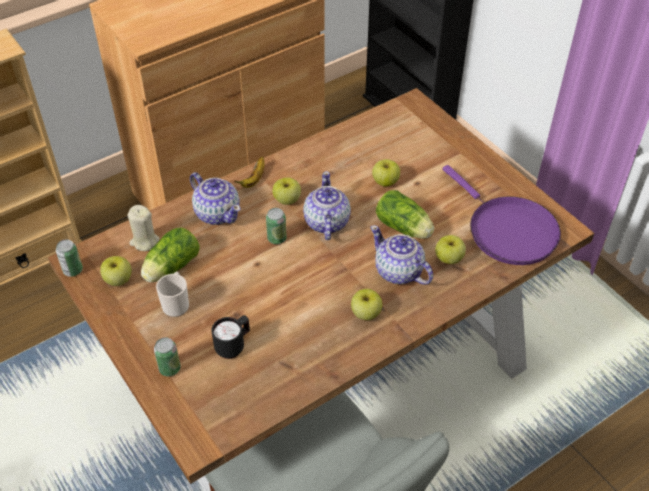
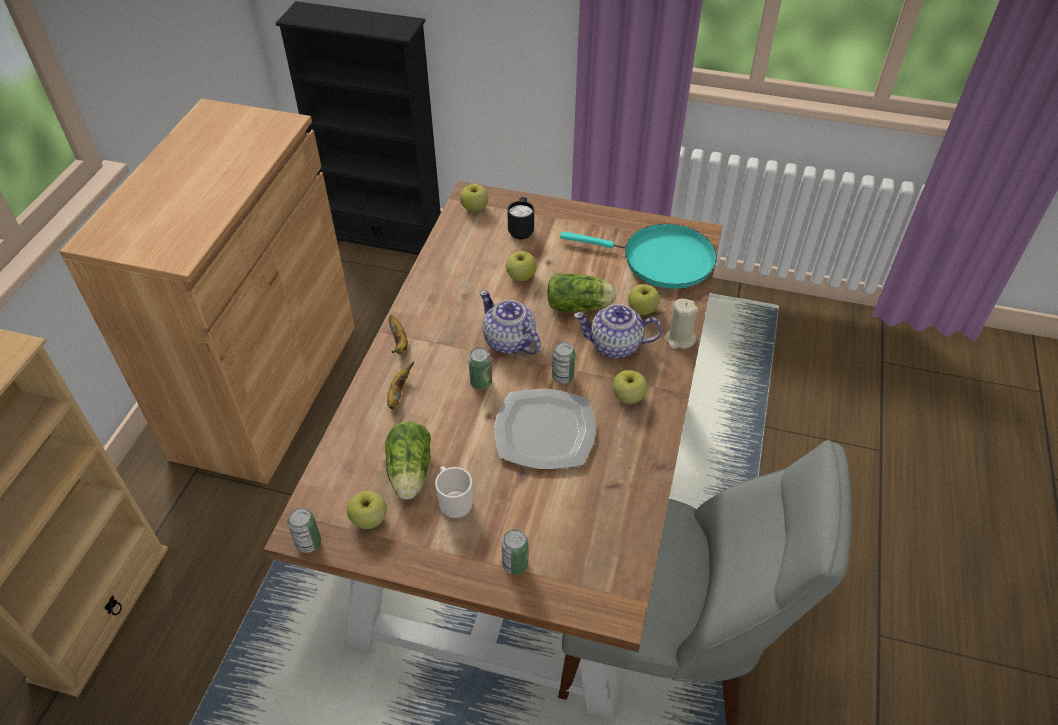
camera: 40 degrees left, 0 degrees up
(144, 241) = (354, 466): beige candle -> beige candle (679, 339)
(217, 213) = (398, 394): teapot -> banana
(233, 346) = (550, 502): black mug -> black mug (521, 230)
(282, 297) = (544, 430): none -> plate
(287, 200) = (452, 343): apple -> apple (474, 208)
(335, 269) = (562, 377): none -> can
(508, 231) = (661, 260): purple frying pan -> turquoise frying pan

